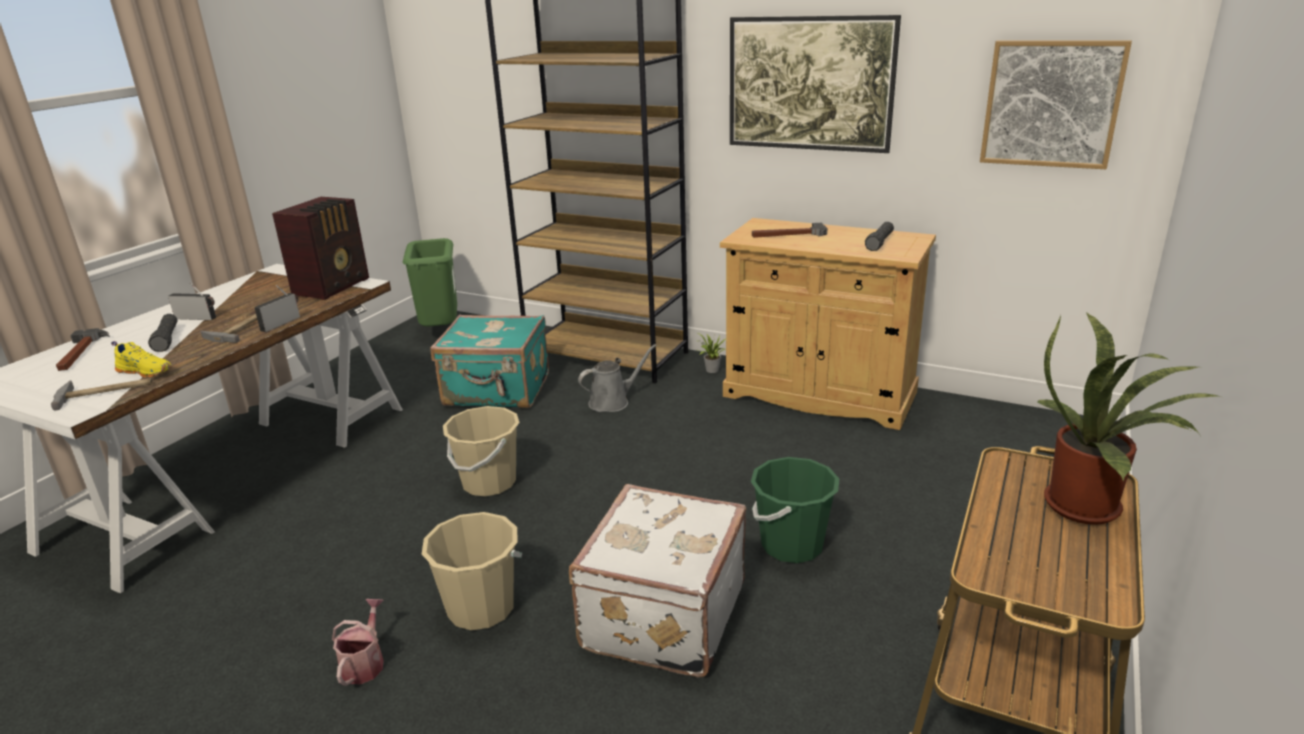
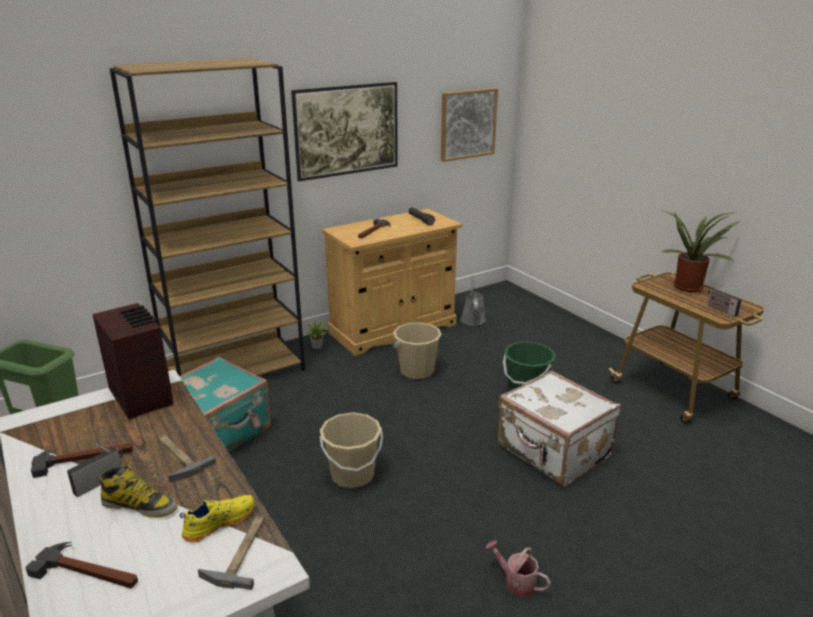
camera: 60 degrees left, 0 degrees up
(167, 339) = (140, 505): black flashlight -> boot
(228, 303) = (84, 459): none -> hammer
(282, 323) = (199, 433): radio -> radio (720, 310)
(481, 608) = (496, 516): beige bucket -> beige bucket (417, 371)
(612, 402) = (307, 393): grey watering can -> grey watering can (472, 318)

